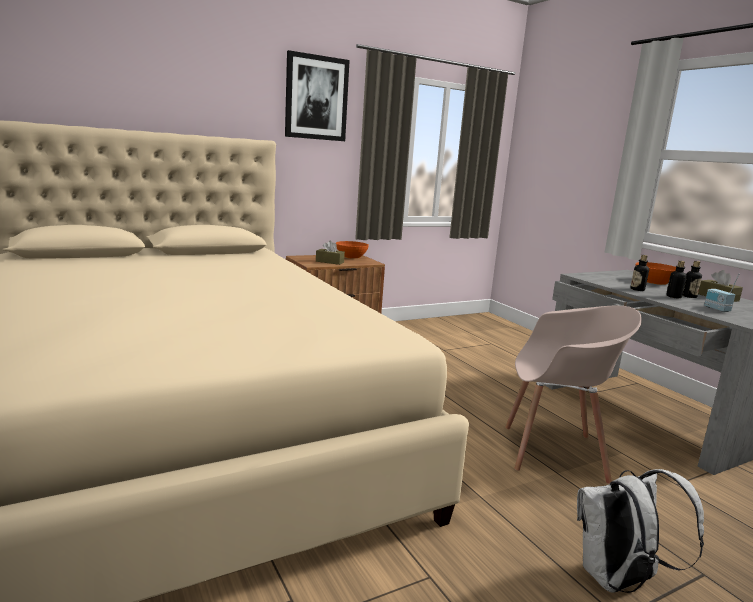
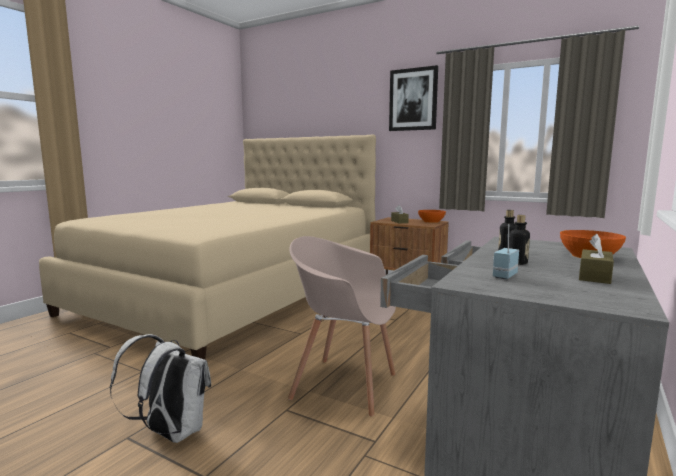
camera: 60 degrees right, 5 degrees down
(555, 453) = (343, 385): beige chair -> beige chair turned 135 degrees clockwise
(689, 296) = (546, 267): bottle -> none

